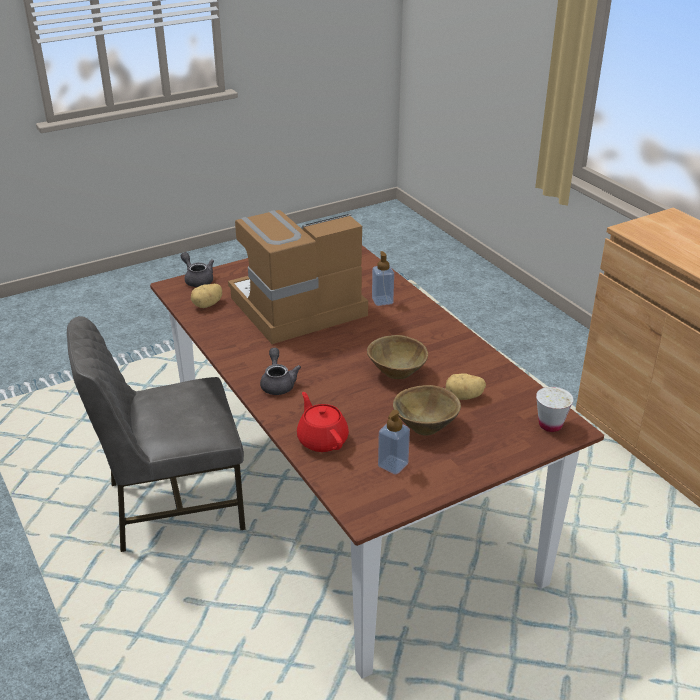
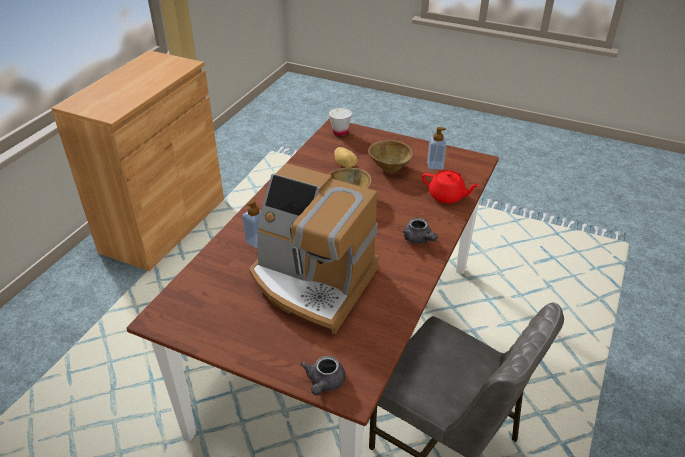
camera: 125 degrees left, 5 degrees up
(208, 305) = (361, 343): potato -> none
(278, 383) = (419, 240): grey teapot -> grey teapot turned 75 degrees counterclockwise
(322, 439) = (447, 196): red teapot -> red teapot turned 90 degrees counterclockwise

